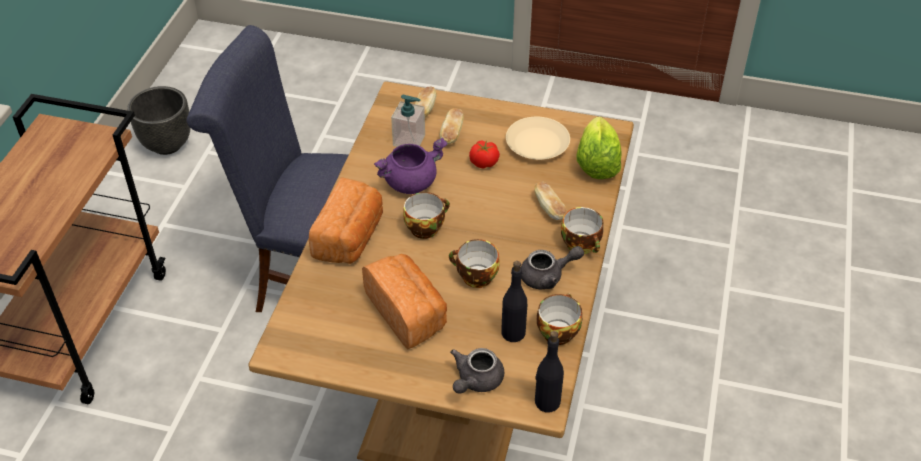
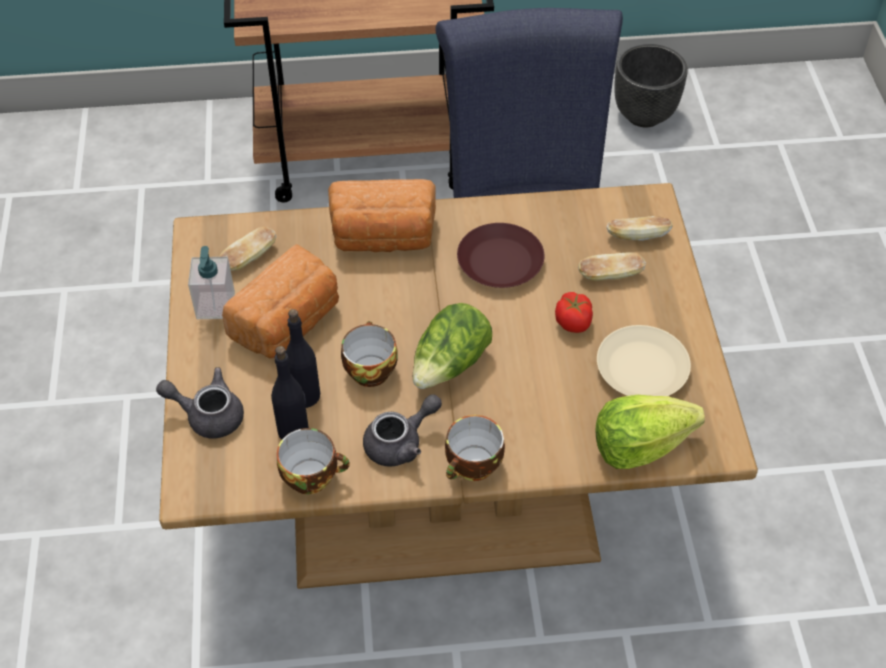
camera: 70 degrees right, 5 degrees up
(409, 140) = (573, 239): soap dispenser -> soap dispenser (215, 305)
(410, 182) = (501, 262): purple cooking pot -> brown plate
(426, 227) = (431, 299): cup -> none
(490, 233) = (450, 364): none -> lettuce
(547, 402) = (197, 493): black bottle -> black bottle (305, 395)
(548, 276) = (401, 443): grey teapot -> grey teapot turned 90 degrees counterclockwise
(549, 208) = (524, 414): bread -> bread (249, 258)

